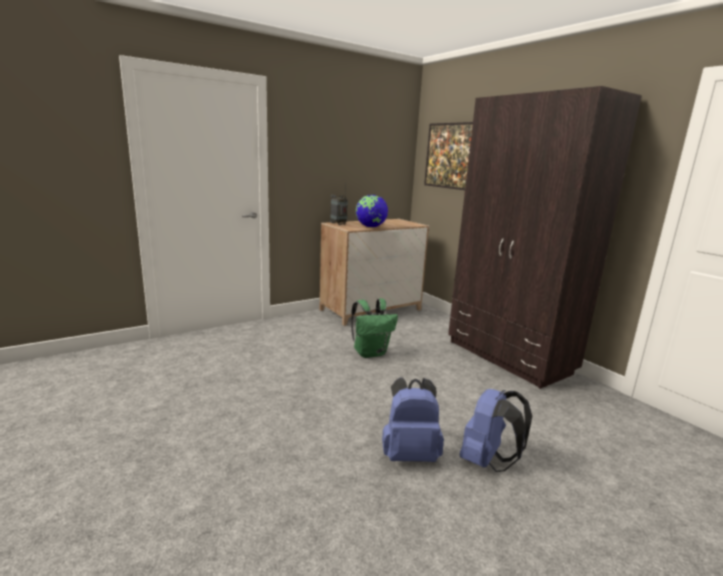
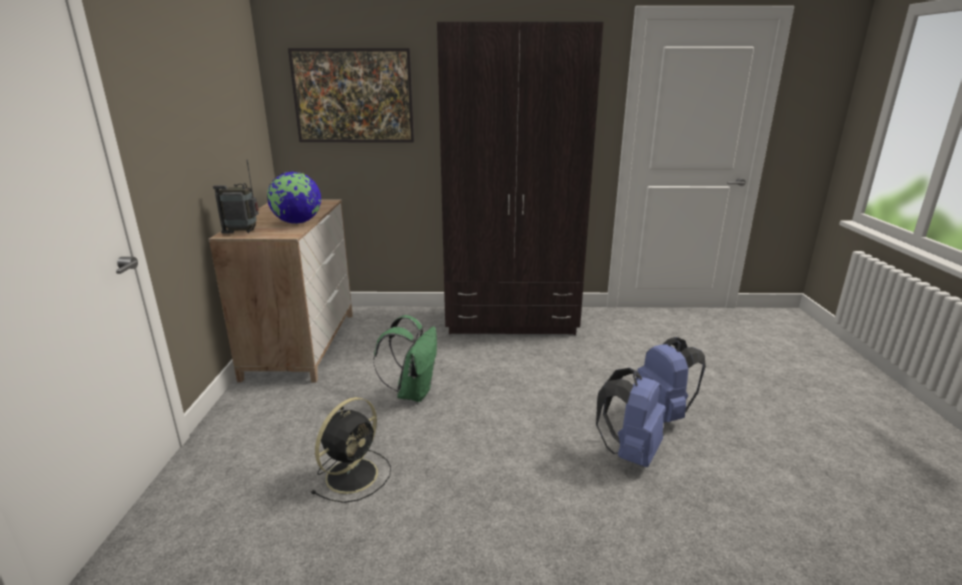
camera: 55 degrees left, 5 degrees up
(282, 362) = (353, 474): none -> black fan

